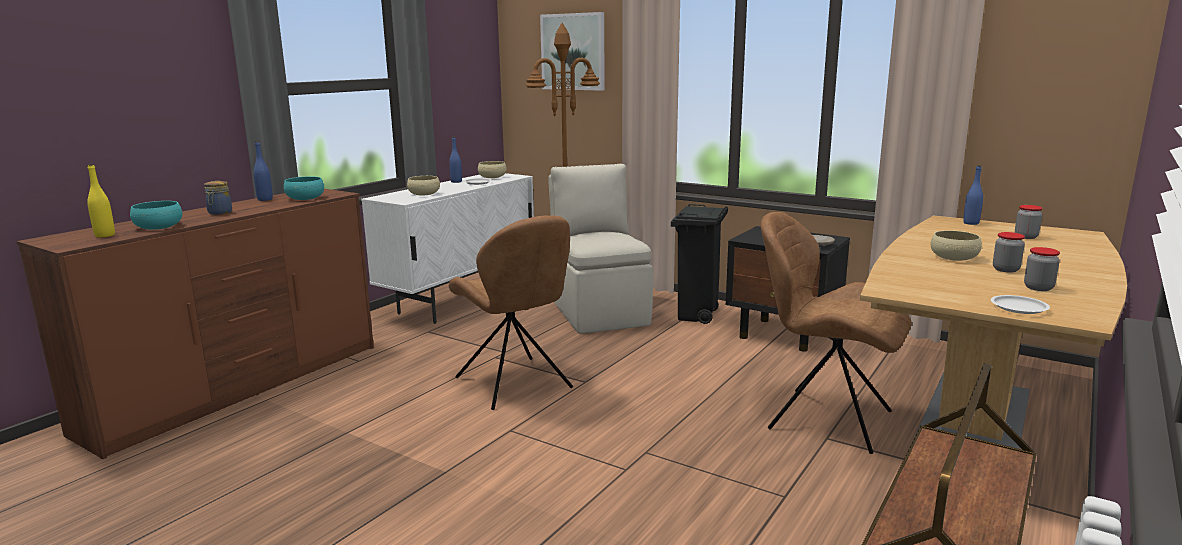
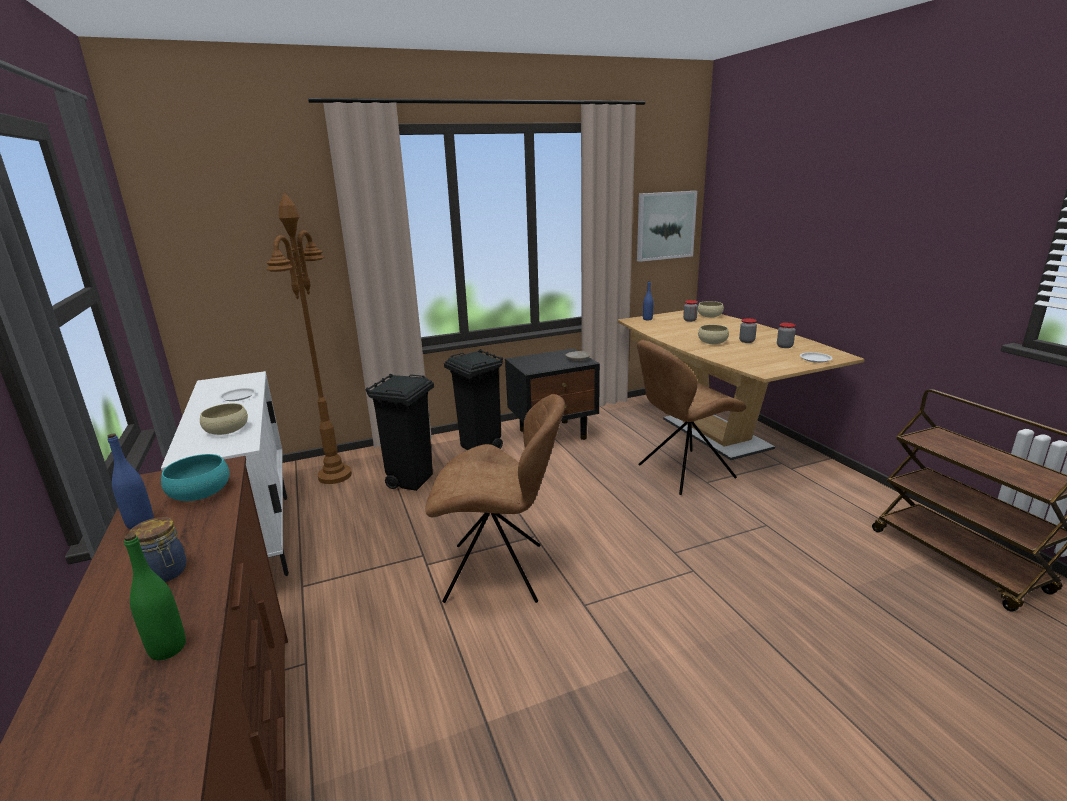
camera: 55 degrees left, 5 degrees up
(105, 235) = (130, 729): yellow bottle -> none
(159, 227) = (168, 649): turquoise bowl -> green bottle
(456, 182) = (204, 404): blue bottle -> none
(492, 177) = (225, 385): beige bowl -> beige bowl (710, 316)
(573, 52) = (261, 224): picture -> picture (665, 225)
(600, 313) = (411, 480): beige chair -> black trash can

